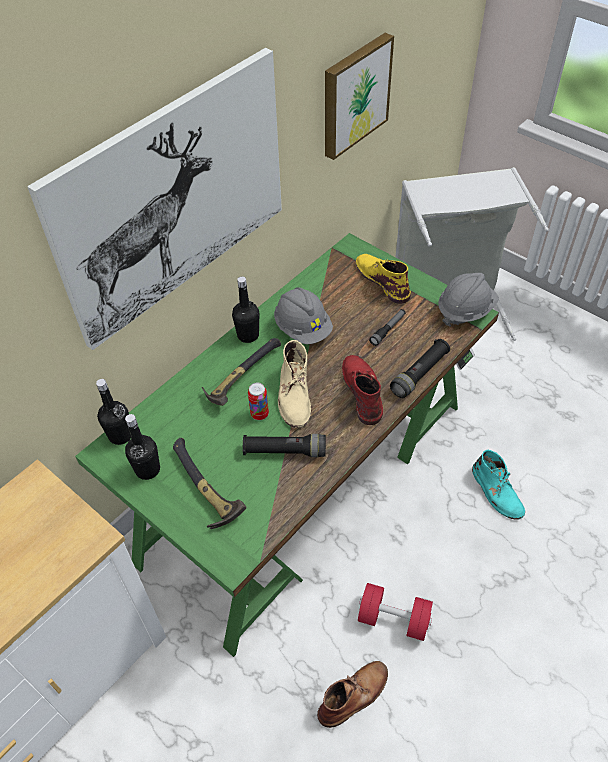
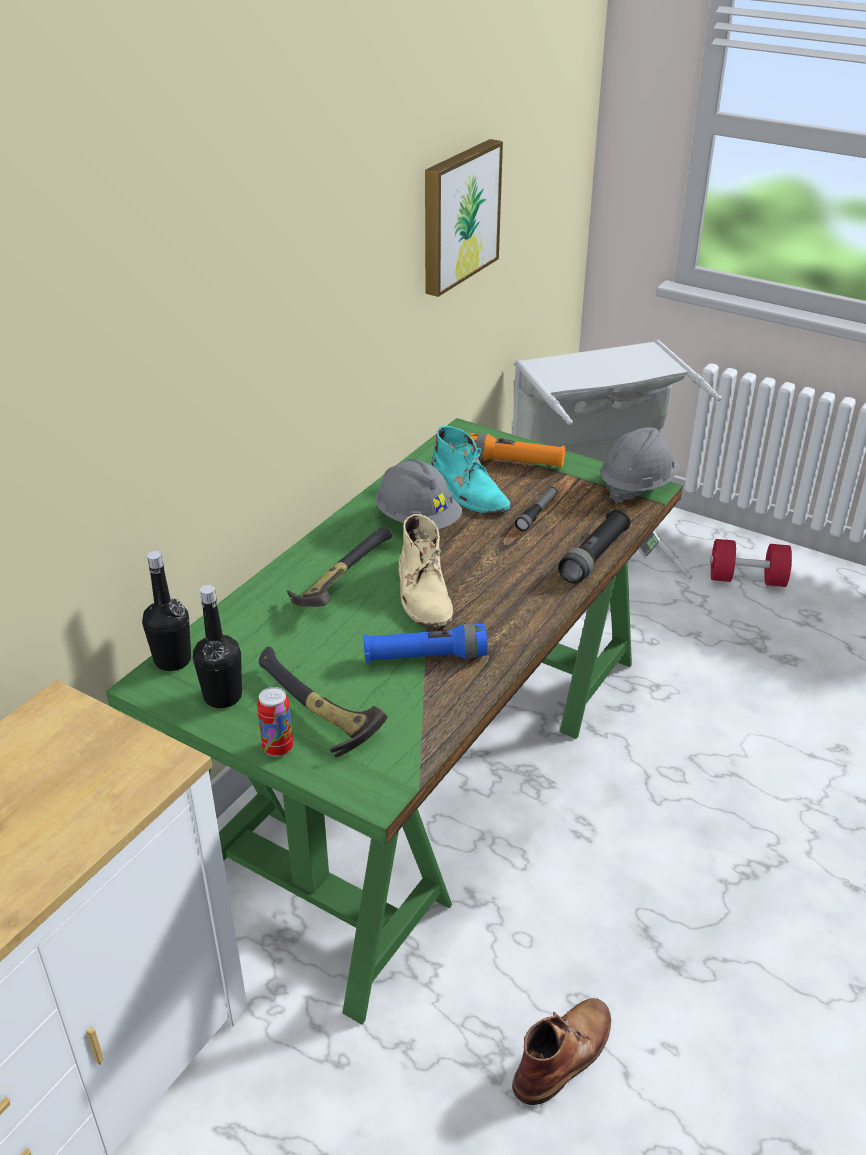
camera: 10 degrees left, 15 degrees down
(174, 198) = (250, 299): picture -> none
(248, 335) = (340, 533): black bottle -> none
(259, 414) = (377, 618): can -> can (278, 748)
(285, 451) = (425, 657): black flashlight -> blue flashlight
(362, 390) = (519, 581): red boot -> none
(382, 280) = (515, 462): yellow boot -> orange flashlight
(393, 618) = (601, 940): red dumbbell -> red dumbbell (747, 579)
(497, 492) = (713, 761): turquoise boot -> turquoise boot (468, 492)

